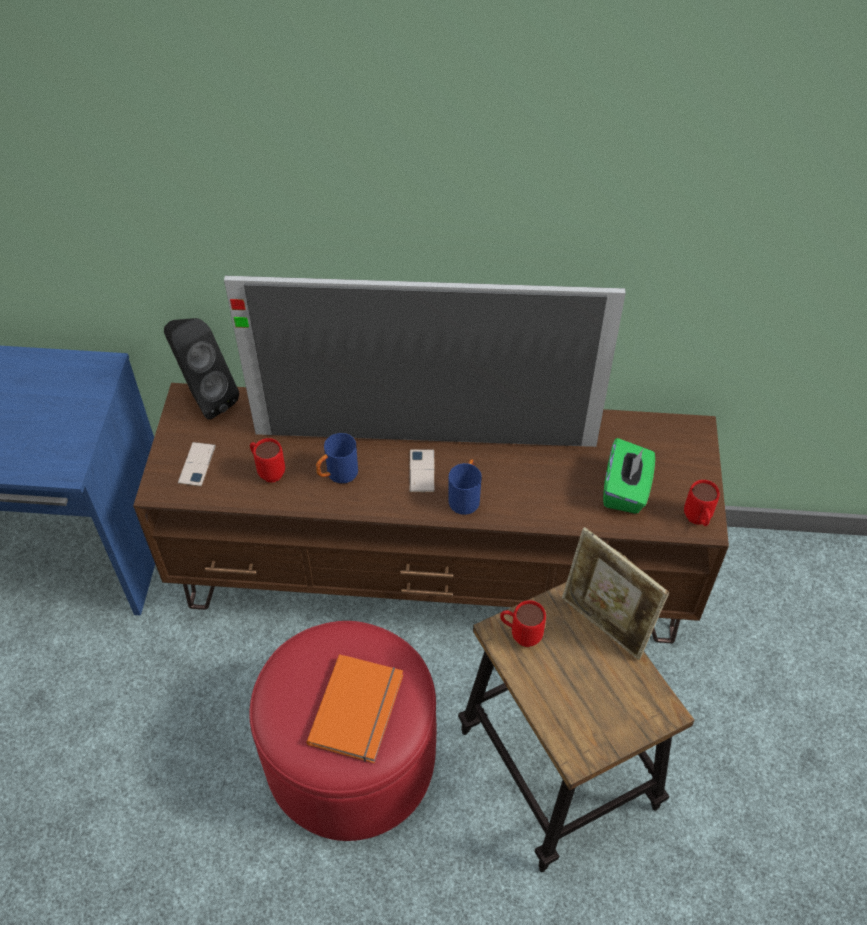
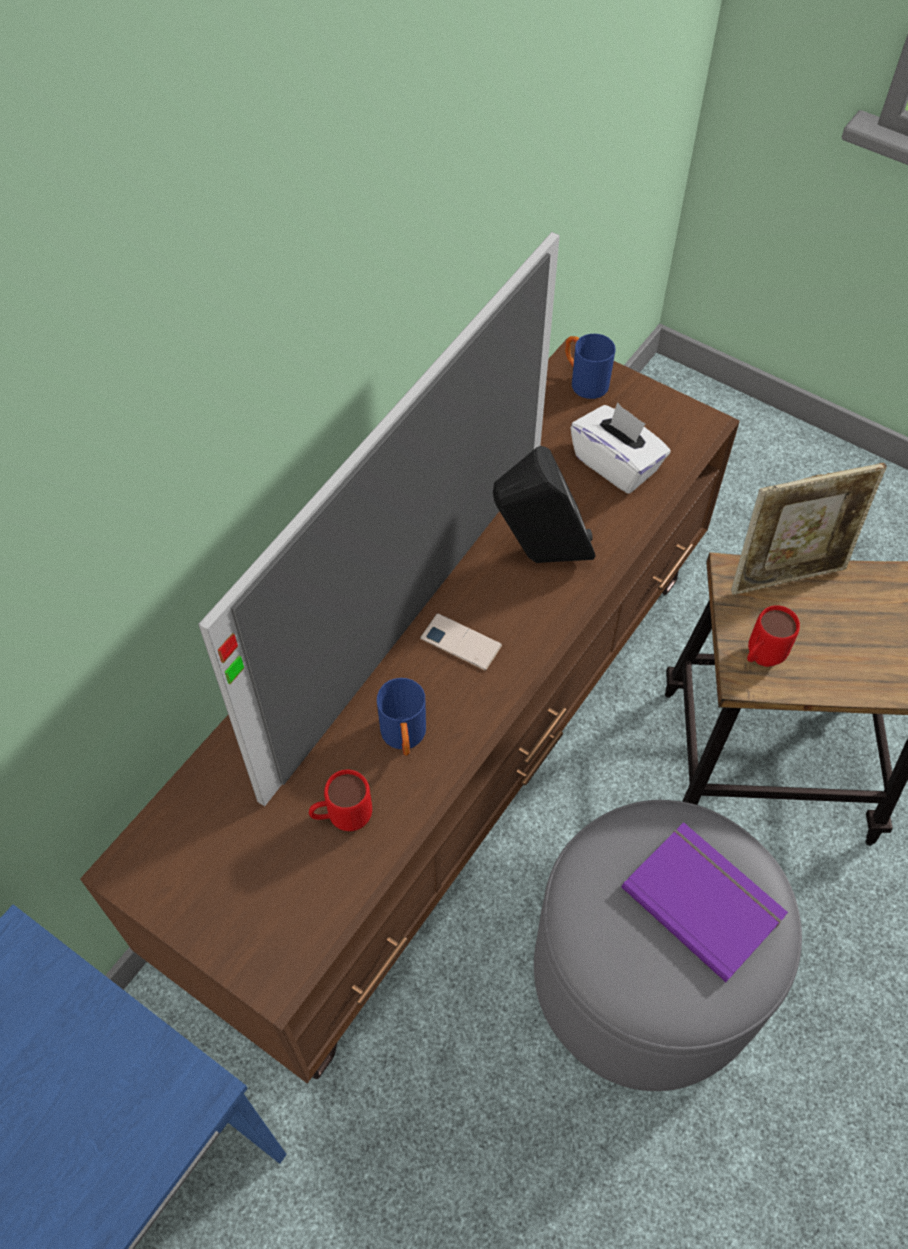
camera: 60 degrees left, 5 degrees up
(197, 464) = (266, 907): phone -> none
(205, 399) = (150, 844): black speaker -> black speaker (539, 557)
(351, 757) = (646, 974): red ottoman -> grey ottoman
(360, 710) = (704, 899): orange book -> purple book
(465, 497) = (530, 617): blue mug -> blue mug (583, 381)
(625, 490) = (616, 464): green tissue box -> white tissue box
(697, 521) = (695, 427): red mug -> none

